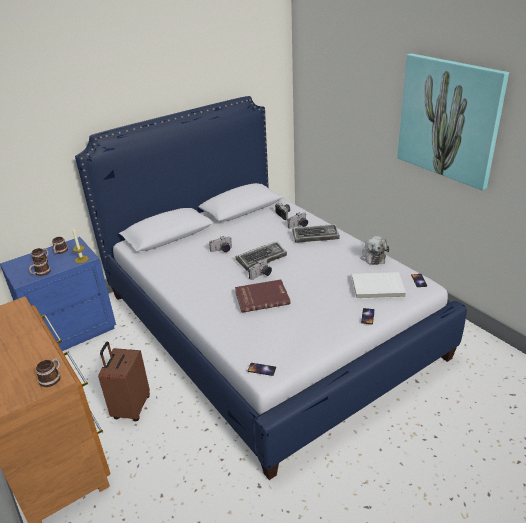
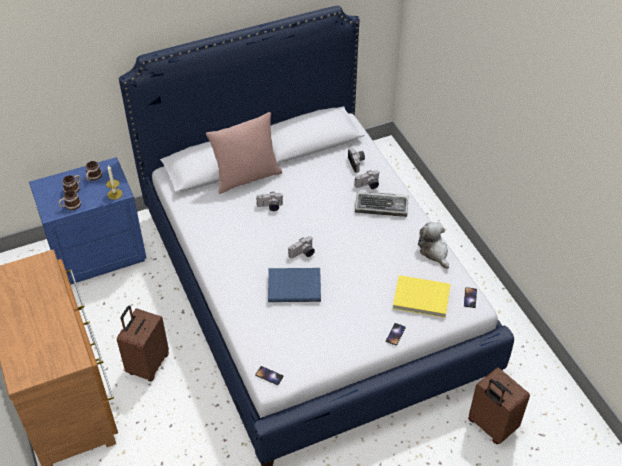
camera: 10 degrees right, 15 degrees up
(52, 378) = (72, 357): mug -> none
(196, 236) = (246, 177): none -> pink pillow
(262, 258) = (310, 229): keyboard -> none
(262, 297) = (294, 286): red book -> blue book
(372, 256) = (434, 252): plush toy -> plush toy turned 150 degrees clockwise
(377, 288) = (421, 298): white book -> yellow book
(449, 119) = (545, 125): picture -> none
(465, 396) = (491, 426): none -> brown suitcase

